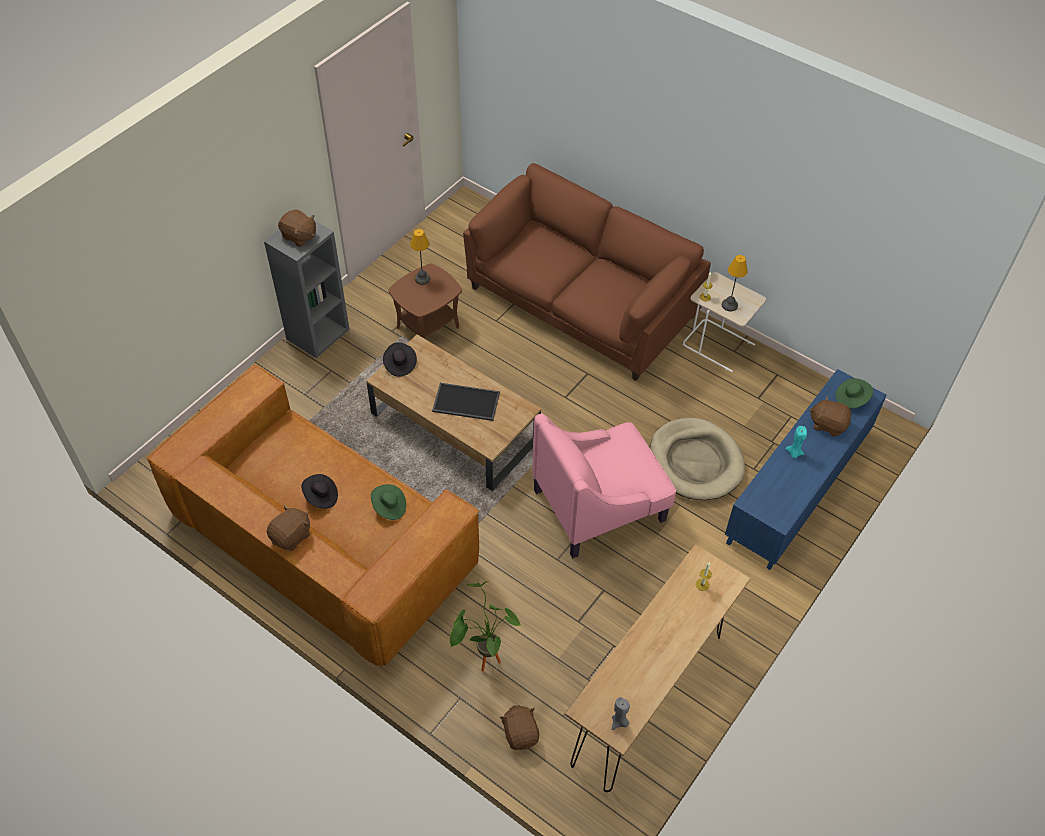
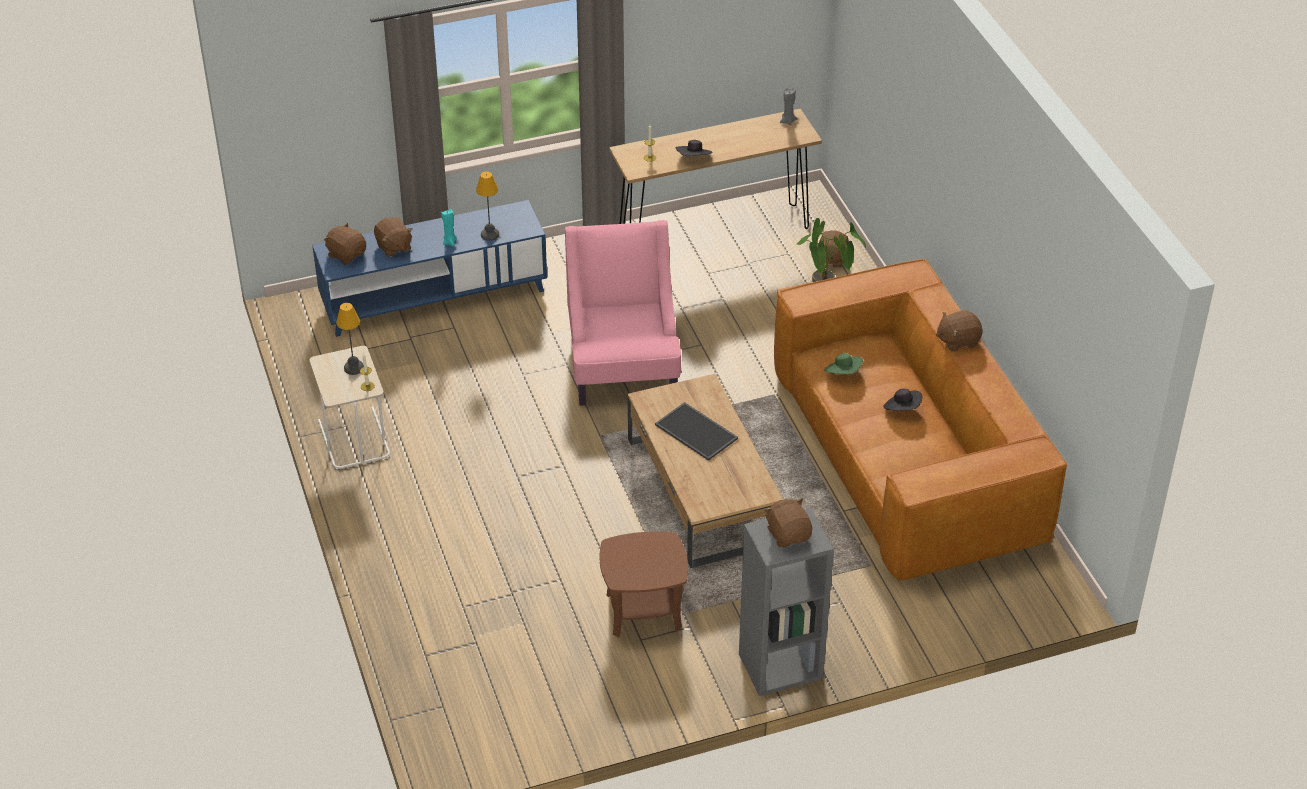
camera: 145 degrees left, 10 degrees down
(399, 364) = (735, 498): black hat -> black hat (694, 159)
(423, 278) = (635, 573): table lamp -> table lamp (489, 235)
(581, 302) = (444, 552): brown sofa -> none
(600, 504) = (622, 364): pink armchair -> pink armchair turned 105 degrees counterclockwise
(695, 462) = (499, 356): beige dog bed -> none
(851, 398) = (346, 254): green hat -> brown plush toy

